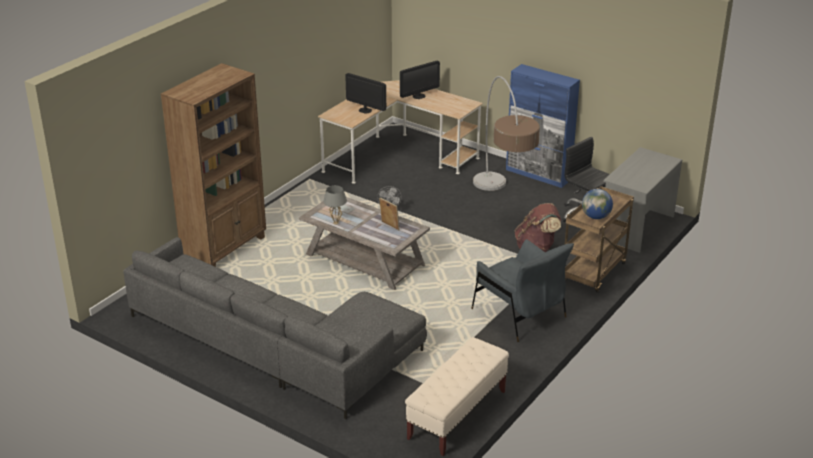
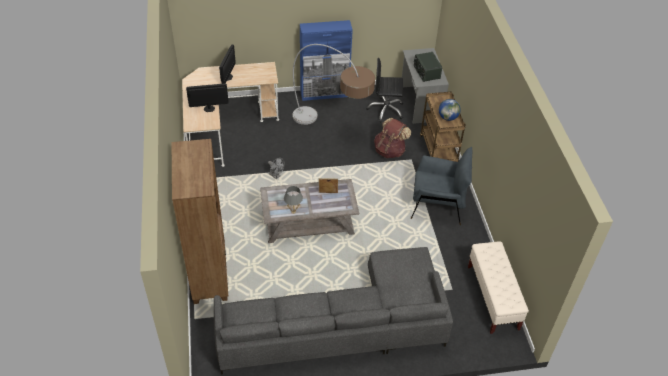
camera: 45 degrees left, 15 degrees up
(636, 174) = (426, 72): none -> radio

